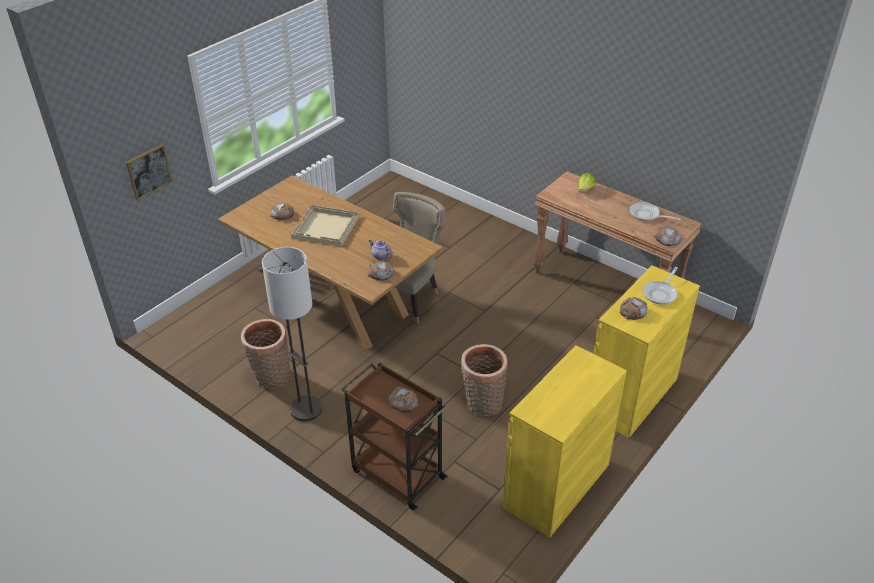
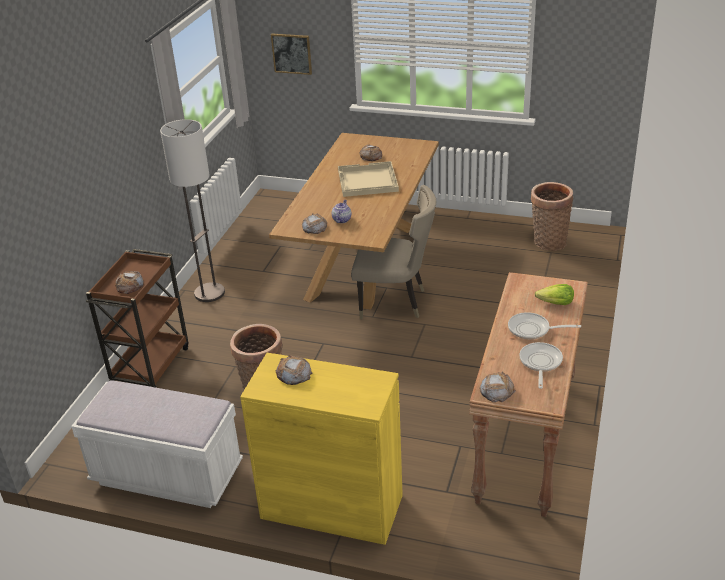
camera: 70 degrees right, 5 degrees down
(271, 378) = (239, 263): basket -> basket (548, 241)
(556, 486) = (167, 475): yellow cabinet -> white bench
(661, 293) = (341, 390): frying pan -> frying pan (532, 330)

